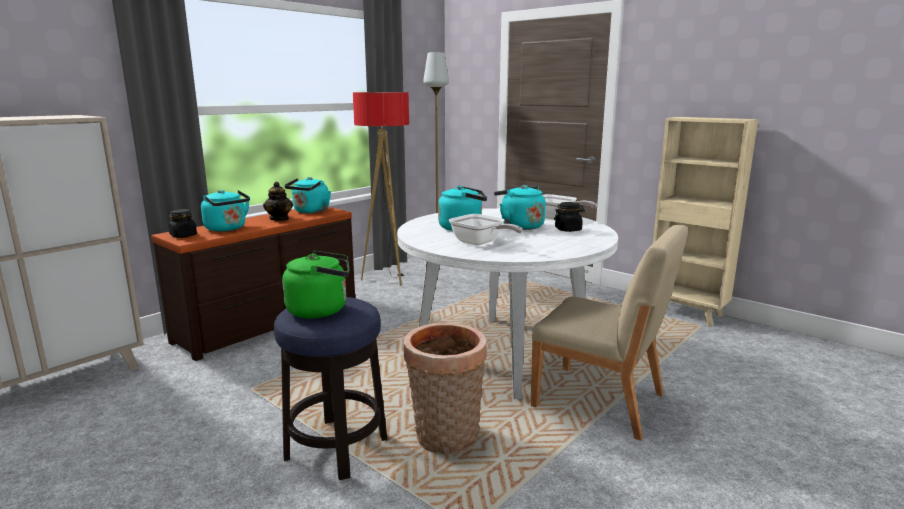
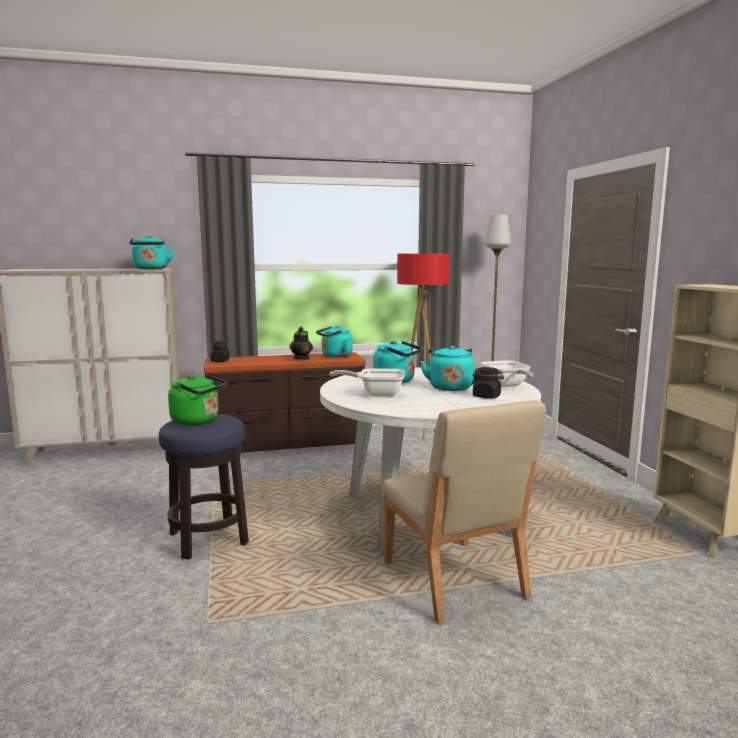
camera: 35 degrees right, 5 degrees down
(227, 229) = (254, 360): turquoise kettle -> turquoise kettle (151, 269)
(445, 439) = (283, 560): basket -> none
(480, 243) = (376, 394): frying pan -> frying pan turned 105 degrees clockwise

